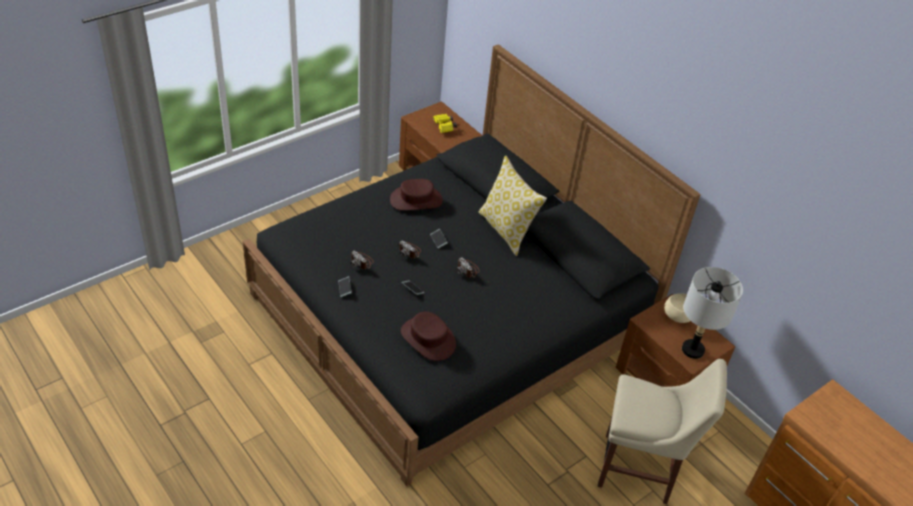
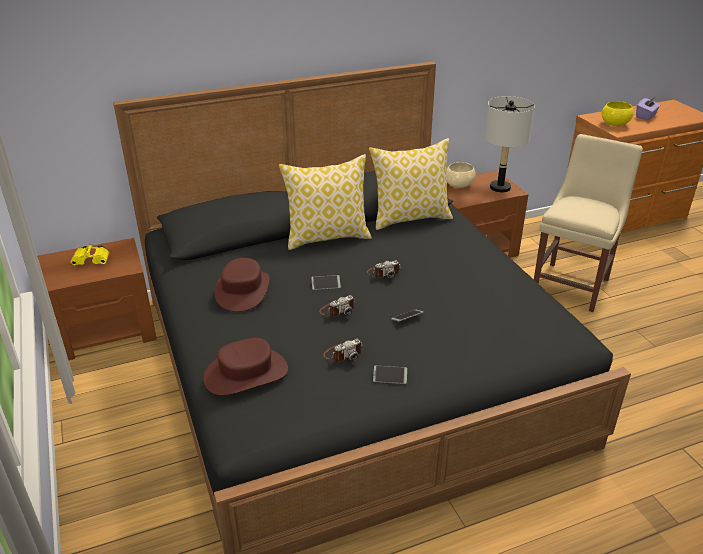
camera: 70 degrees left, 10 degrees down
(428, 339) = (493, 319): brown hat -> brown hat (246, 373)
(563, 276) = (410, 218): none -> pillow
(824, 414) = (615, 125): none -> yellow bowl
(877, 449) = (646, 116): none -> purple tissue box

